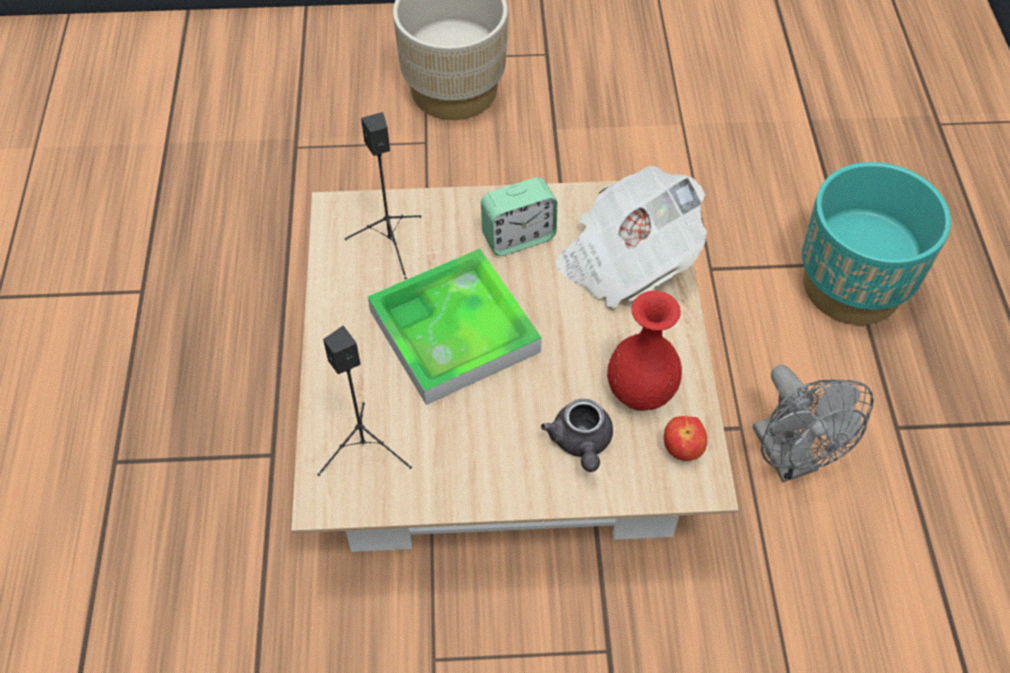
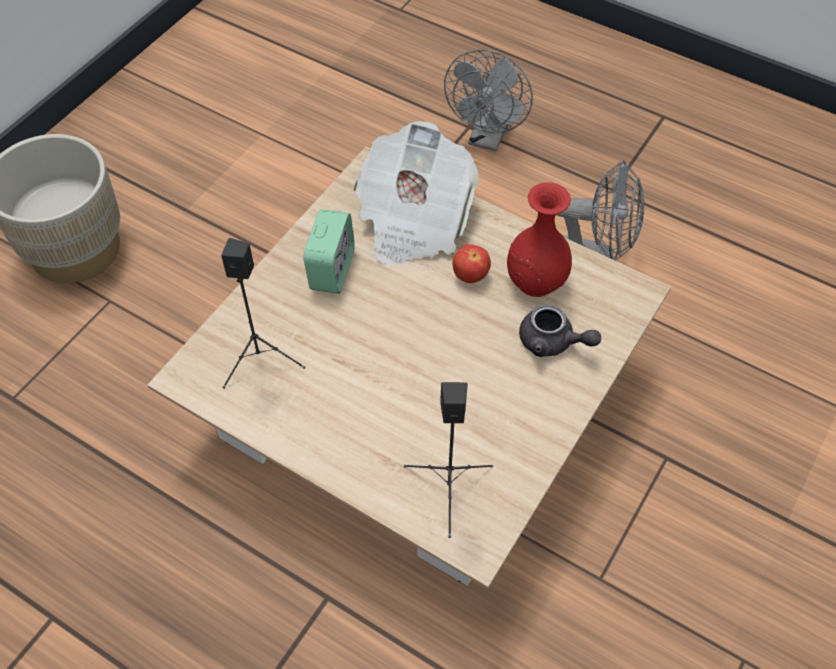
camera: 55 degrees left, 0 degrees up
(454, 331) = (386, 364): tray -> none
(682, 450) = (602, 287): apple -> apple (470, 276)
(852, 286) = (488, 138): turquoise planter -> grey fan

